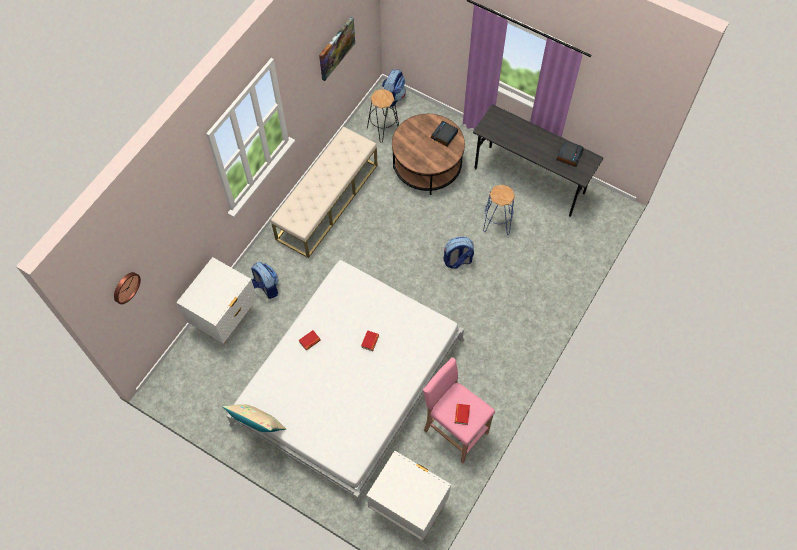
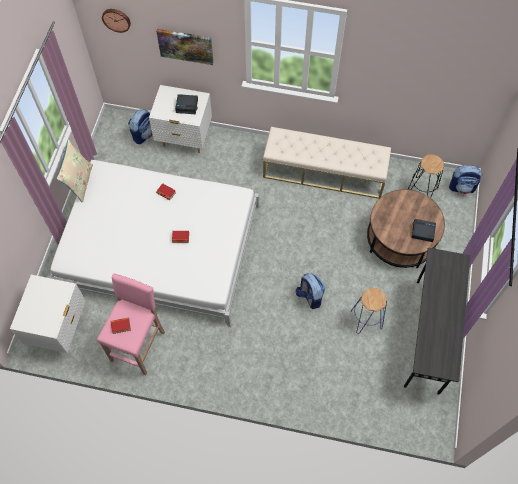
camera: 70 degrees right, 0 degrees up
(266, 287) = (223, 157): backpack -> backpack (143, 134)
(336, 48) = (430, 84): picture -> picture (185, 46)
(569, 155) = (444, 346): alarm clock -> alarm clock (187, 106)

